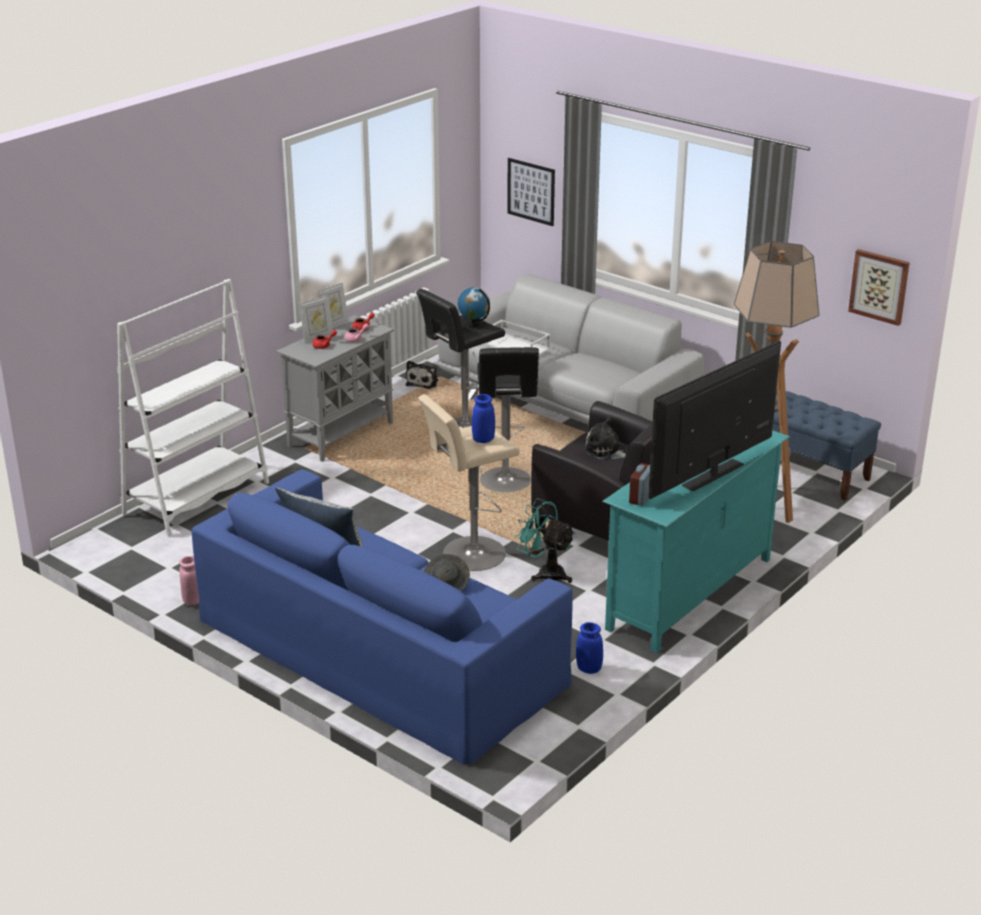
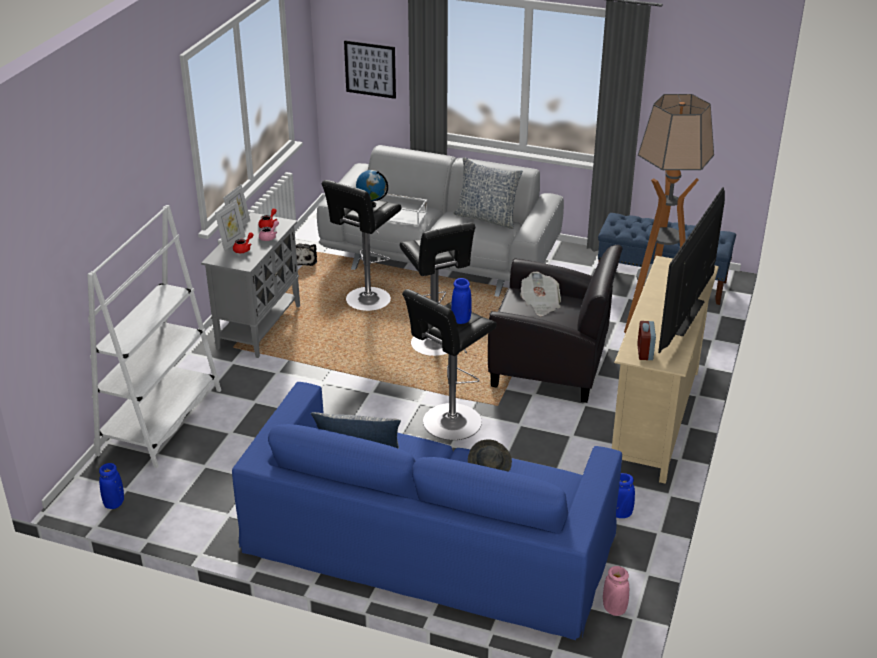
camera: 20 degrees left, 5 degrees up
(114, 557) = (114, 503): none -> blue vase
(192, 600) = (221, 532): pink vase -> pink vase (614, 609)
(470, 554) = (449, 424): beige stool -> black stool
(545, 572) = (525, 426): turquoise fan -> none
(606, 451) = (540, 304): plush toy -> newspaper
(611, 364) = (487, 218): none -> pillow
(690, 594) = (656, 420): turquoise tv stand -> beige tv stand
(879, 286) = (726, 117): picture -> none

